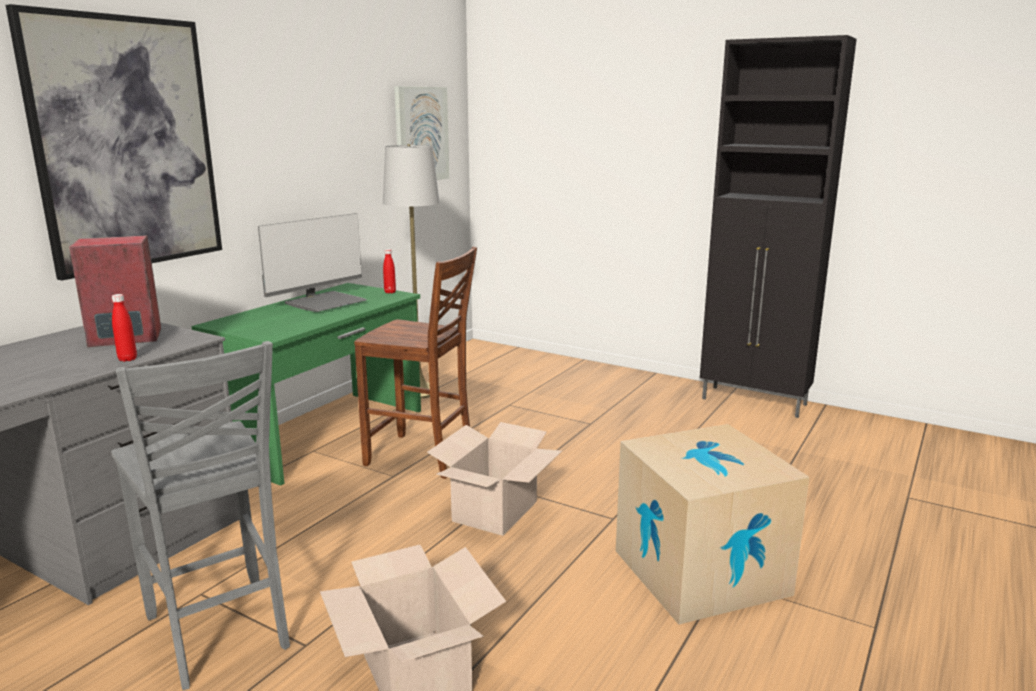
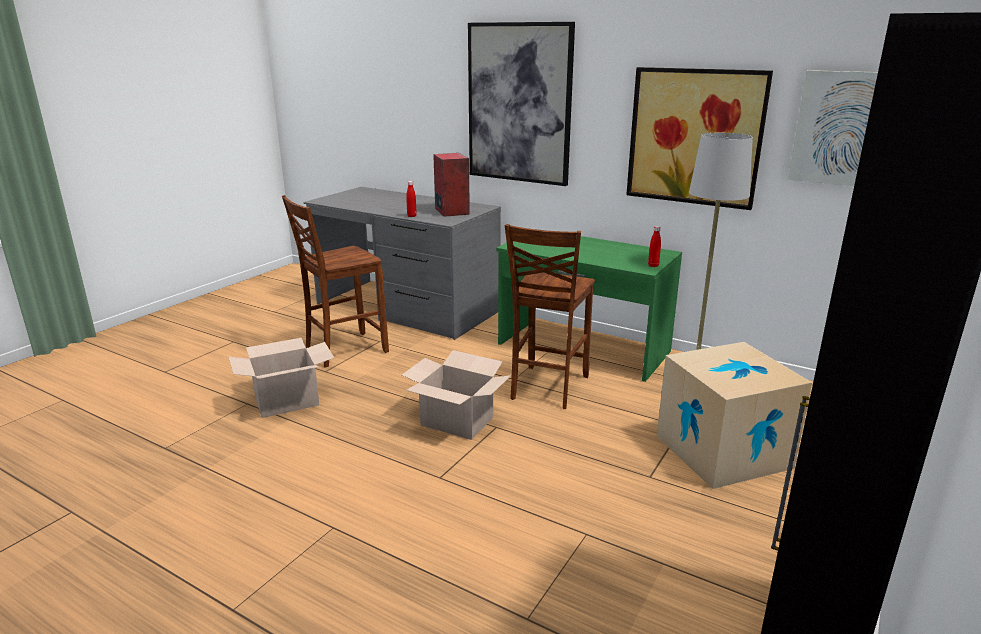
camera: 90 degrees right, 5 degrees up
(219, 633) = (344, 350): grey chair -> brown chair
(325, 303) = (606, 250): monitor -> none
(332, 159) = (695, 137): none -> picture
(700, 572) = (347, 516): cardboard box -> cardboard box (722, 451)

